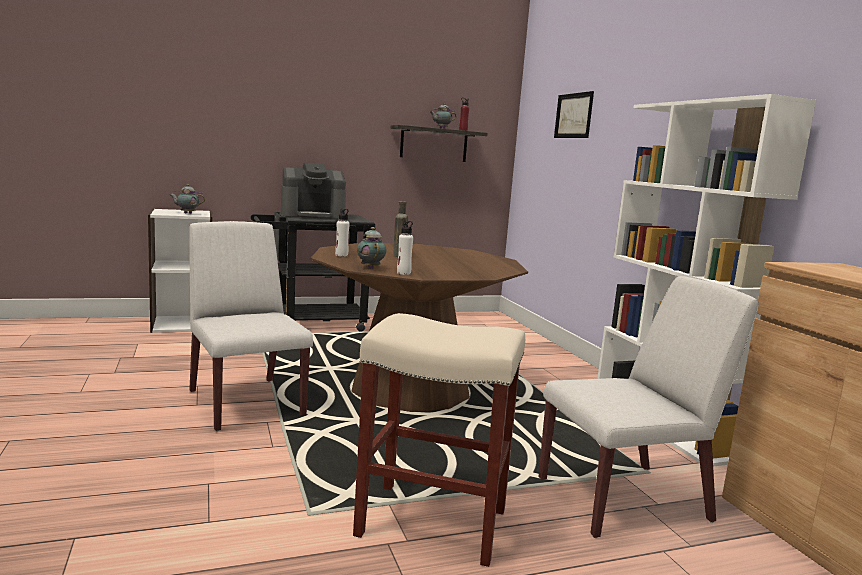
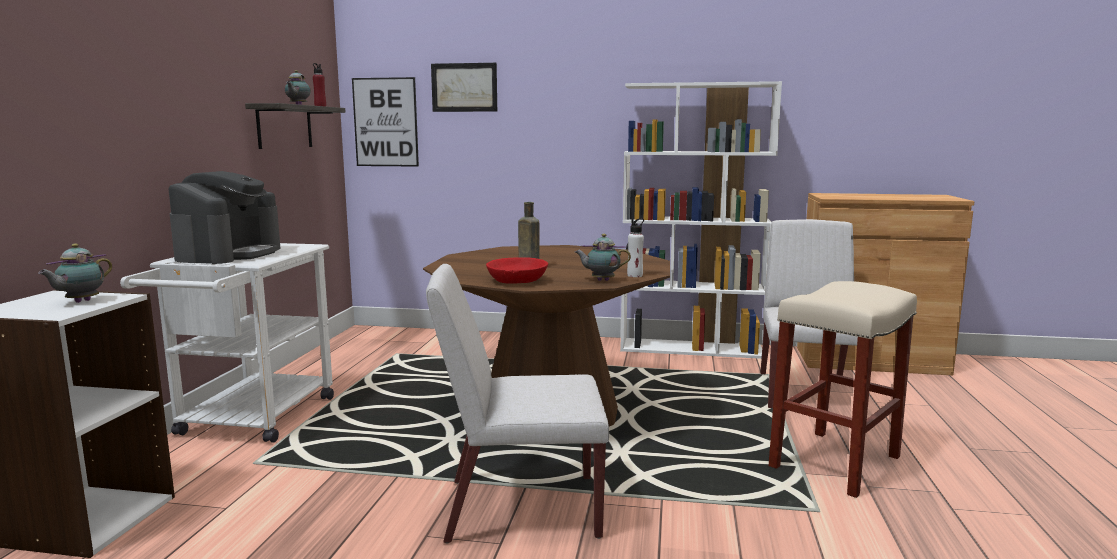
camera: 60 degrees left, 0 degrees up
(311, 323) = (250, 421): black cart -> white cart
(341, 255) = (517, 281): white bottle -> red bowl
(532, 147) = (385, 122): none -> picture

